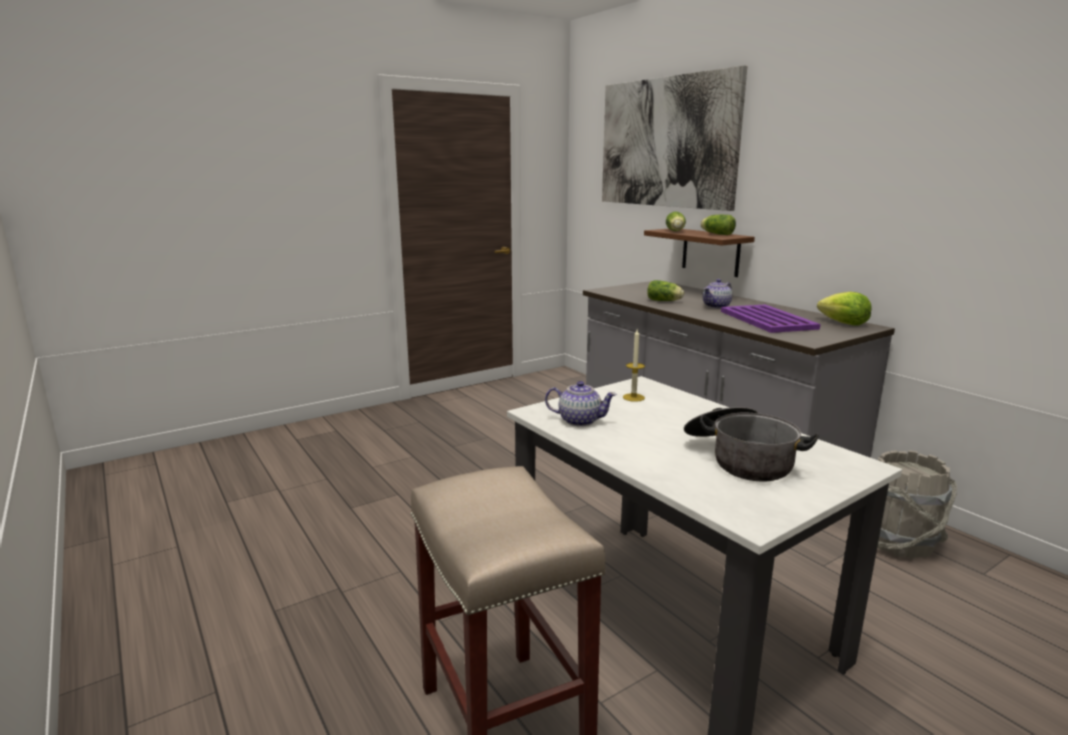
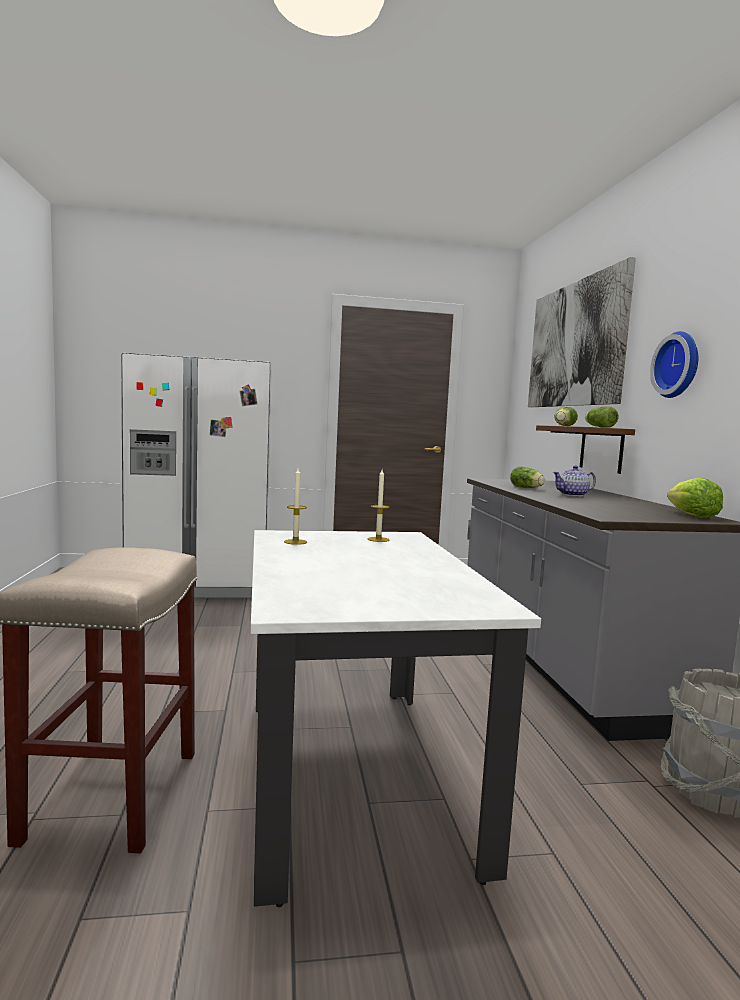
camera: 25 degrees right, 10 degrees down
(290, 450) = (202, 584): none -> white fridge
(579, 420) = (295, 542): teapot -> candle
(740, 459) = (377, 581): cooking pot -> none
(767, 319) = (603, 505): purple tray -> none
(807, 182) = (679, 365): none -> wall clock

